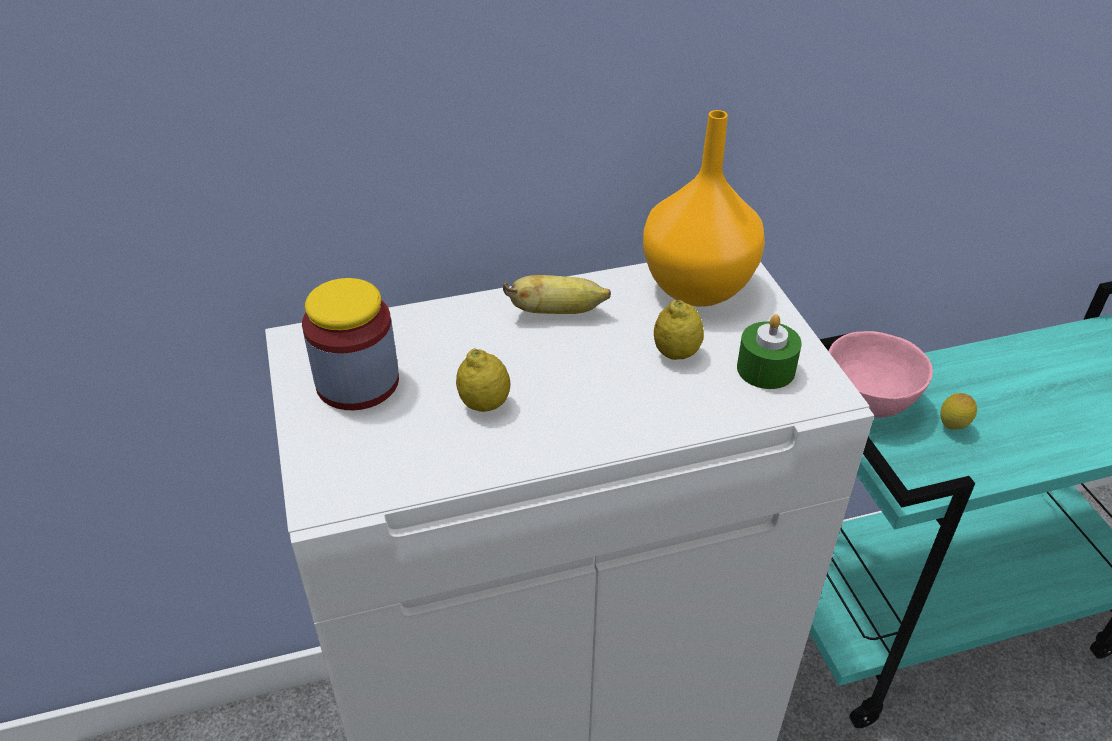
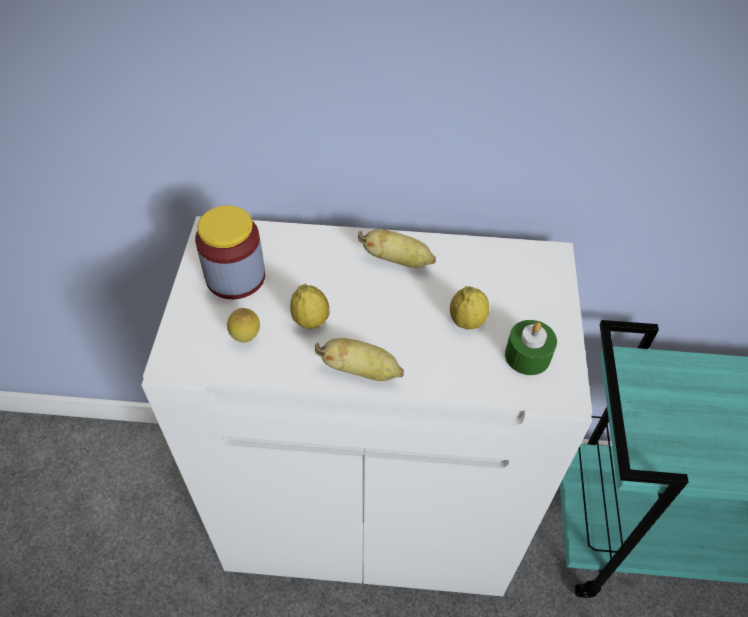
camera: 20 degrees right, 10 degrees up
(580, 440) = (361, 371): none -> banana
(698, 286) = (513, 268): orange vase -> none
(869, 402) = (647, 383): pink bowl -> none
(952, 428) = (704, 425): lemon -> lemon (246, 338)

